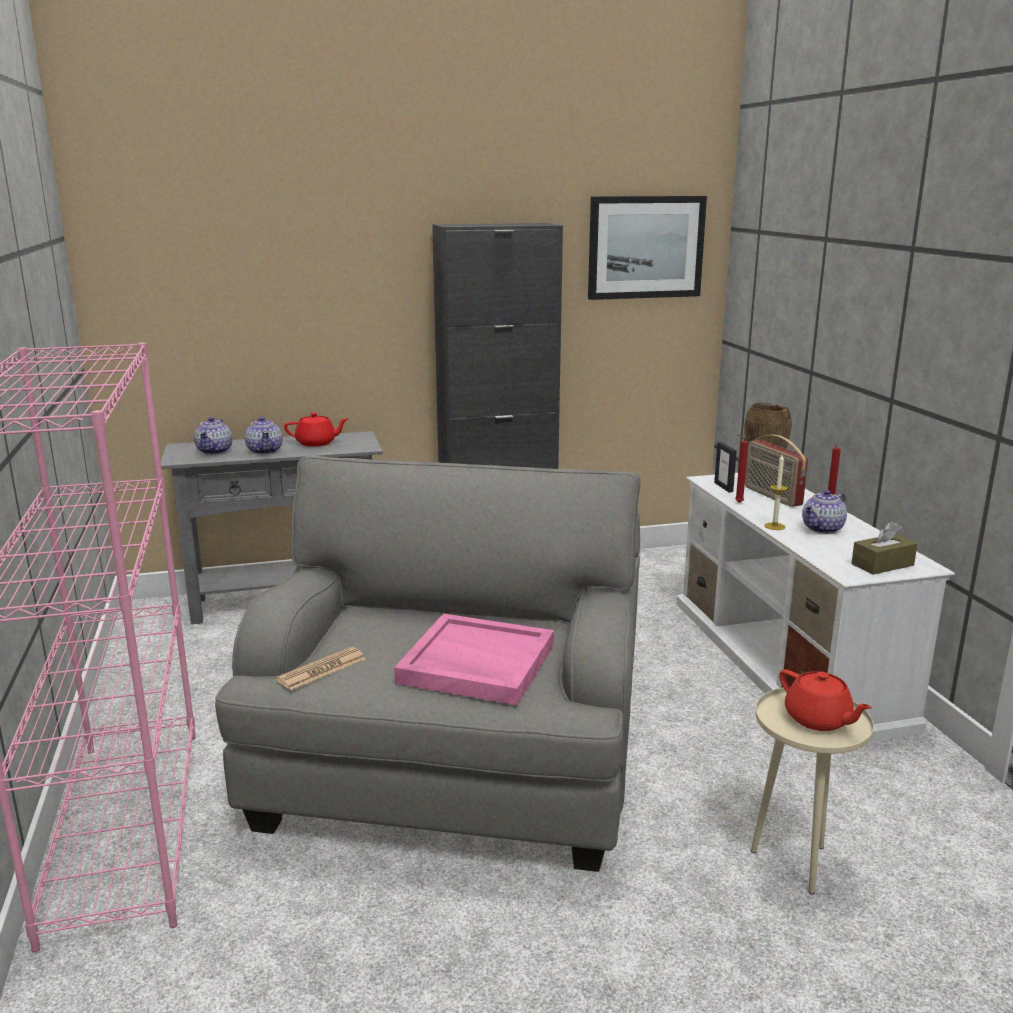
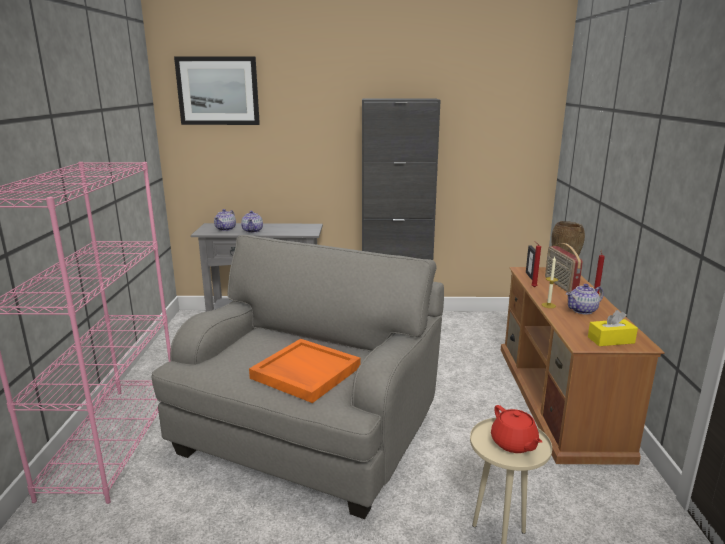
camera: 15 degrees right, 0 degrees up
(317, 443) = (284, 228): red teapot -> none
(322, 669) = (214, 364): newspaper -> none
(475, 664) = (305, 373): pink tray -> orange tray
(645, 247) = (503, 115): picture -> picture (218, 91)
(787, 661) = (559, 398): white tv stand -> brown tv stand
(882, 565) = (611, 340): brown tissue box -> yellow tissue box

